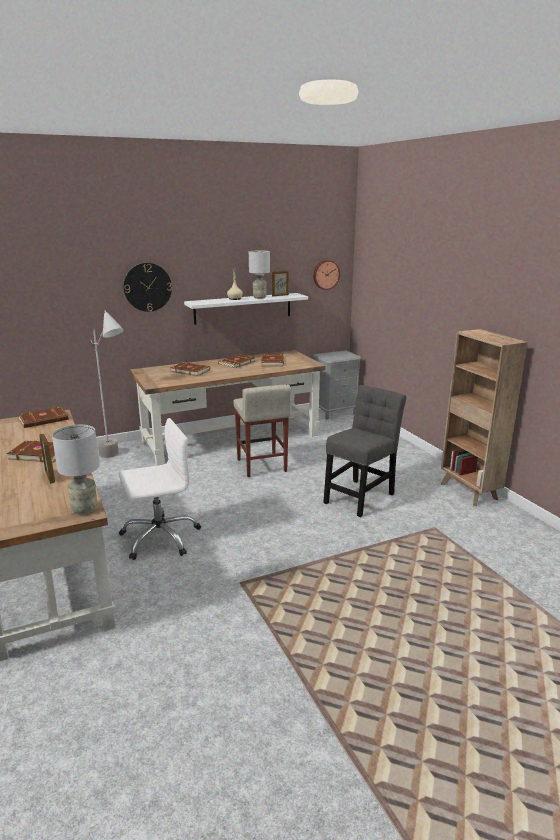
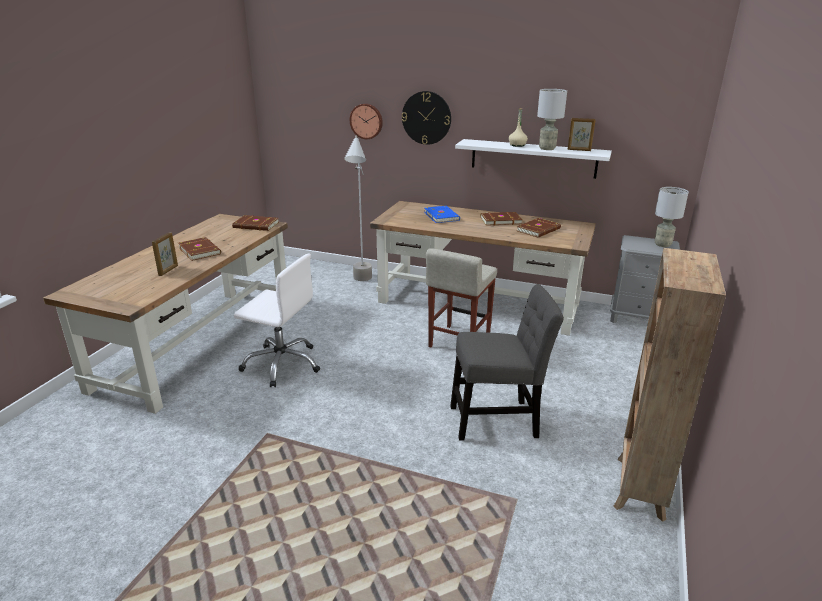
camera: 45 degrees right, 5 degrees up
(85, 509) = (132, 303): grey table lamp -> grey table lamp (663, 244)
(190, 370) = (442, 216): brown book -> blue book
(326, 274) = (661, 132): wall clock -> wall clock (366, 121)

